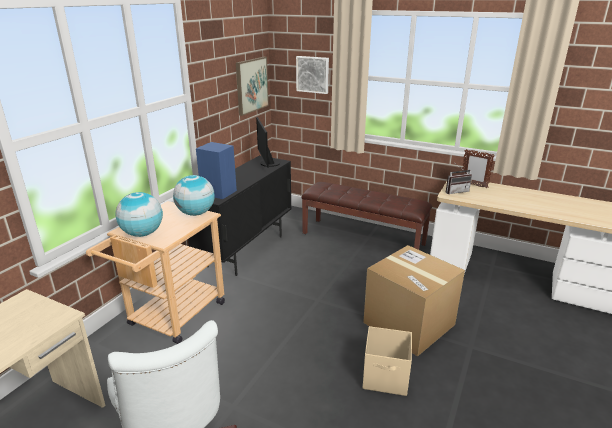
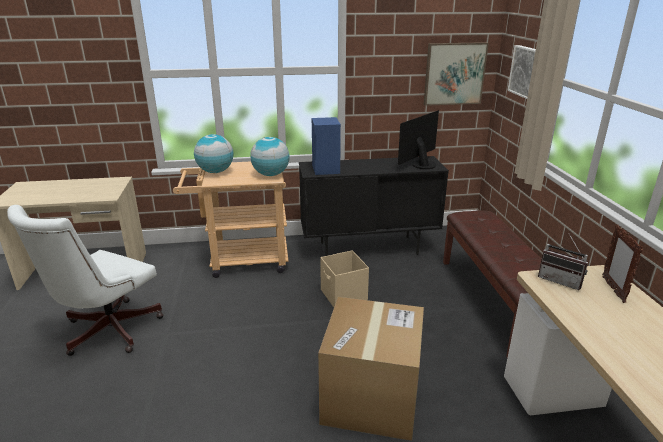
camera: 55 degrees right, 0 degrees up
(386, 378) = (264, 411): beige storage box -> beige storage box (343, 296)

